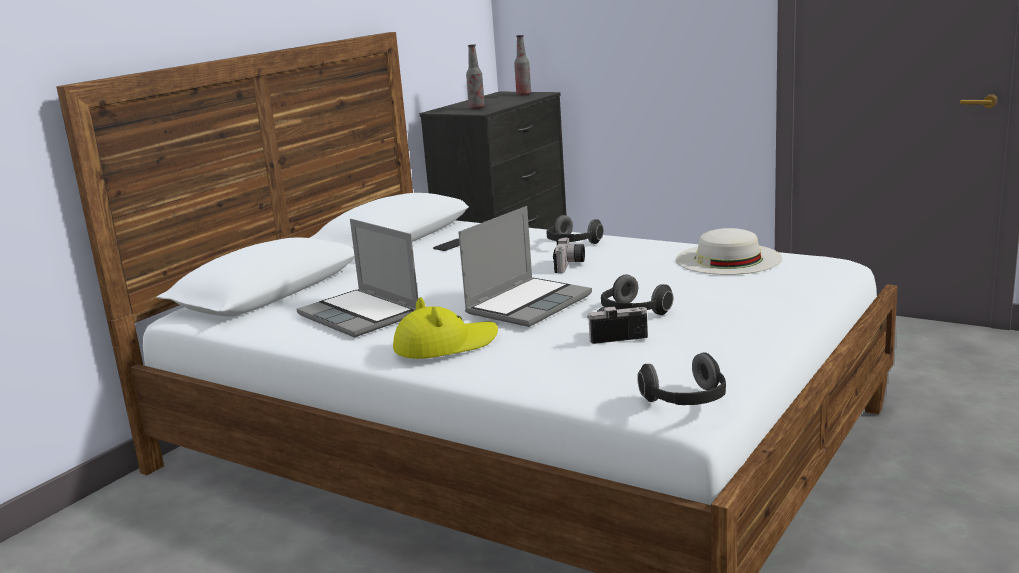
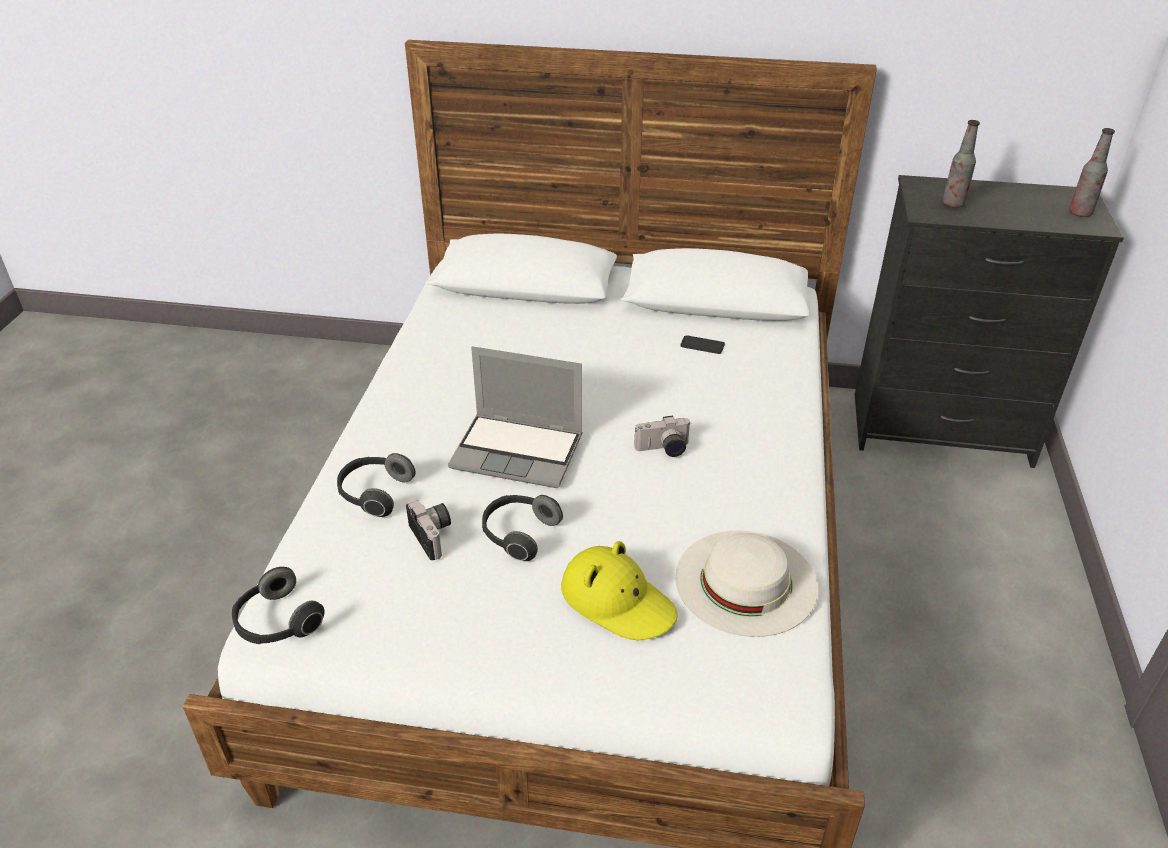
camera: 65 degrees right, 20 degrees up
(361, 315) = (469, 357): laptop -> none
(445, 344) = (403, 429): yellow hat -> yellow hat (618, 601)
(572, 244) = (748, 431): headphones -> headphones (374, 494)

